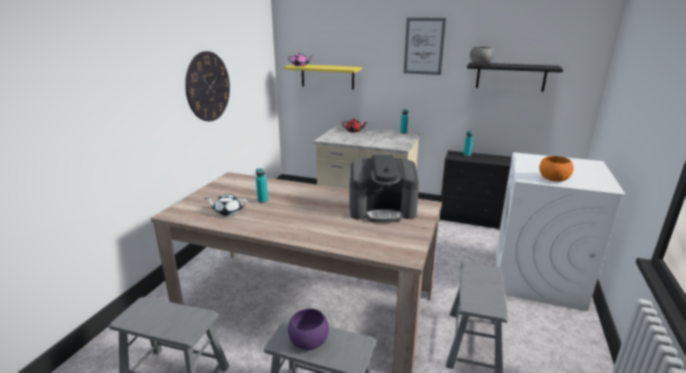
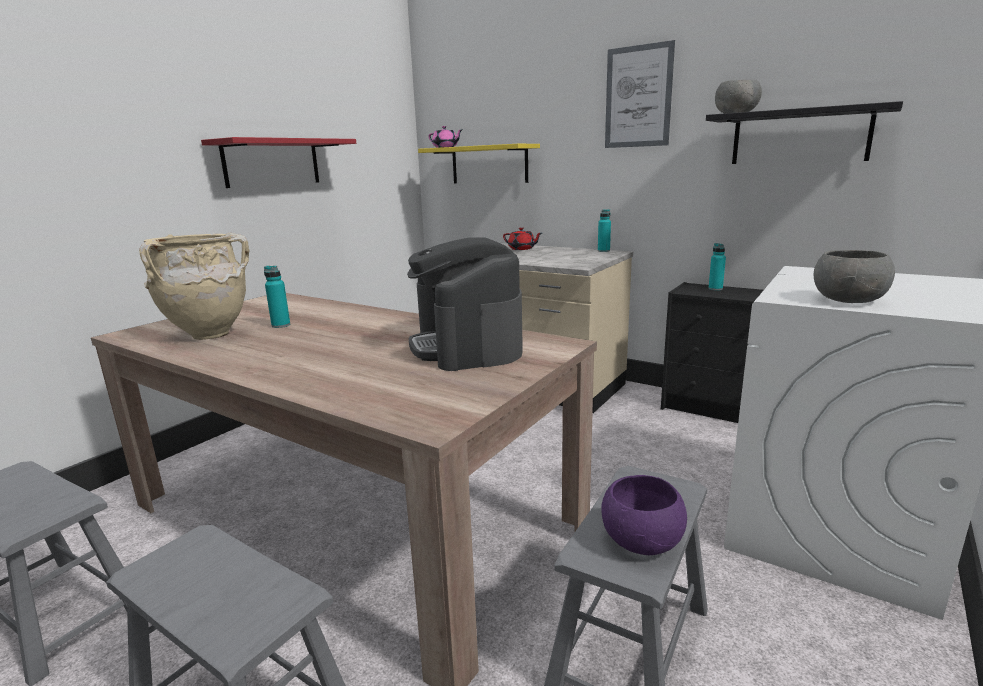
camera: 15 degrees right, 5 degrees down
(208, 87) = (272, 163): wall clock -> red shelf
(227, 212) = (207, 336): white teapot -> beige vase
(309, 341) = (197, 577): purple bowl -> purple bowl (642, 541)
(382, 210) = (467, 346): coffee machine -> coffee machine turned 60 degrees clockwise
(554, 179) = (849, 300): orange bowl -> grey bowl

